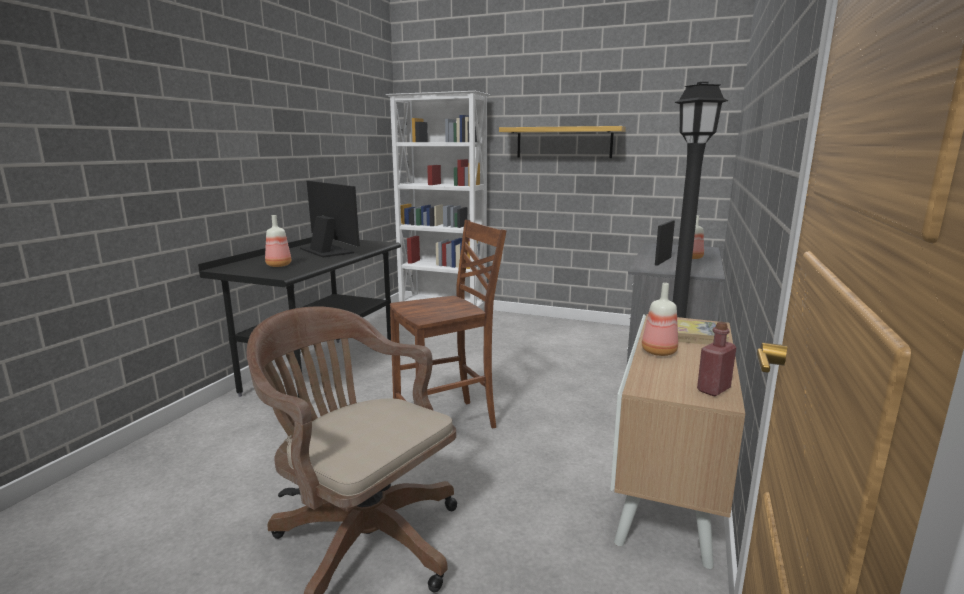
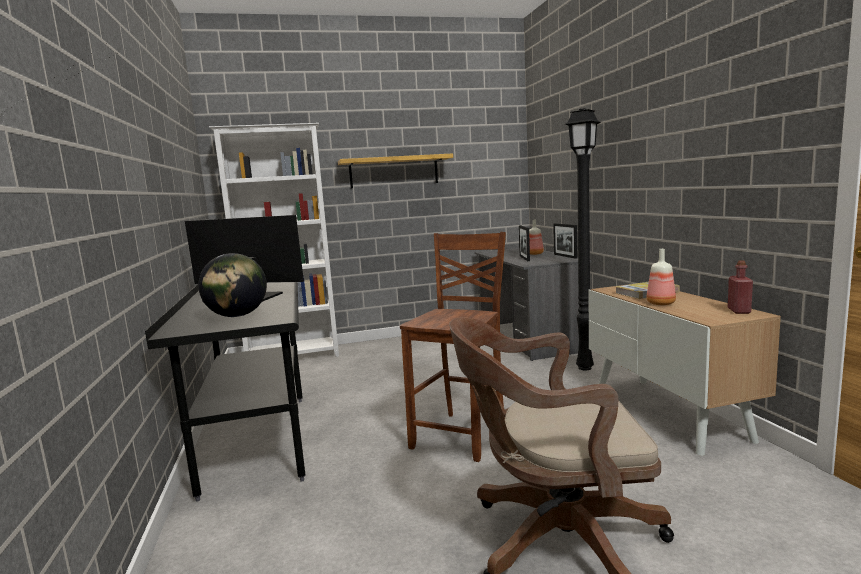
camera: 35 degrees left, 5 degrees down
(278, 265) = (237, 316): bottle -> globe
(713, 268) = (565, 256): none -> picture frame

